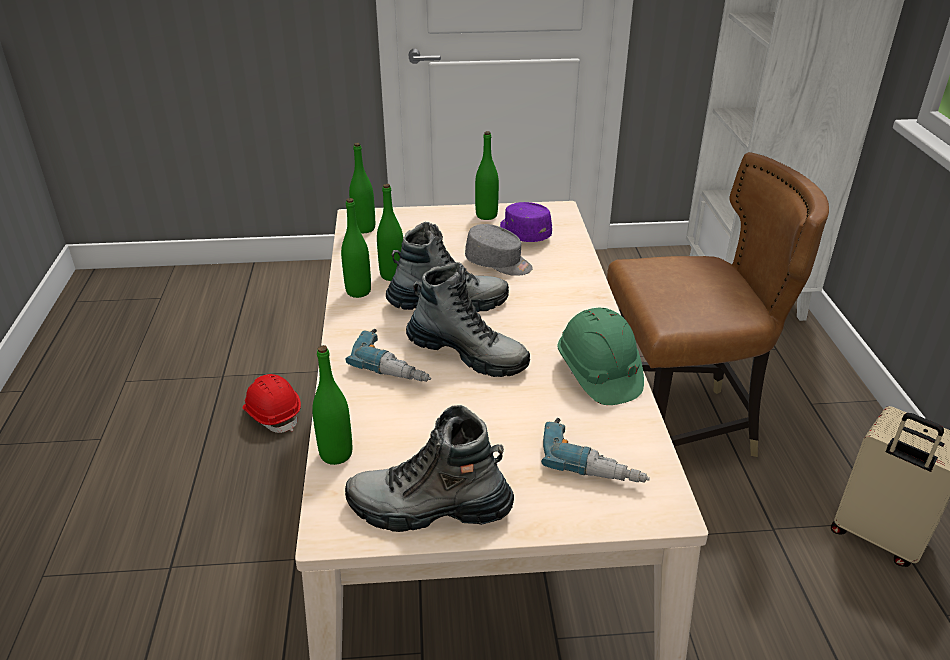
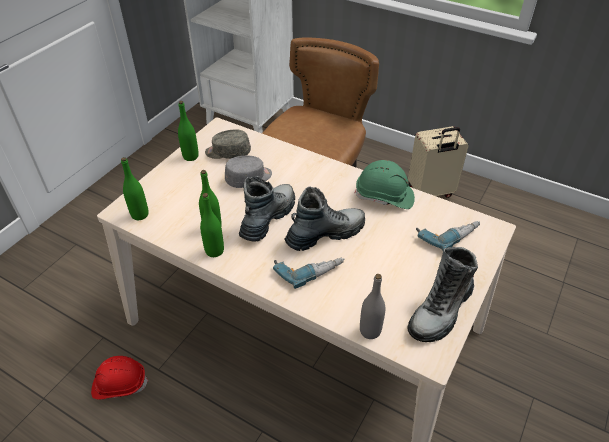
camera: 55 degrees left, 10 degrees up
(336, 454) = (370, 331): green bottle -> grey bottle
(523, 232) = (228, 152): purple cap -> grey cap

